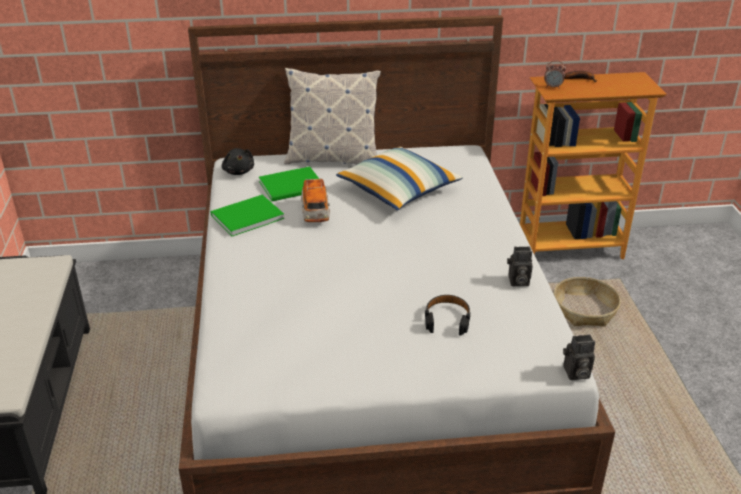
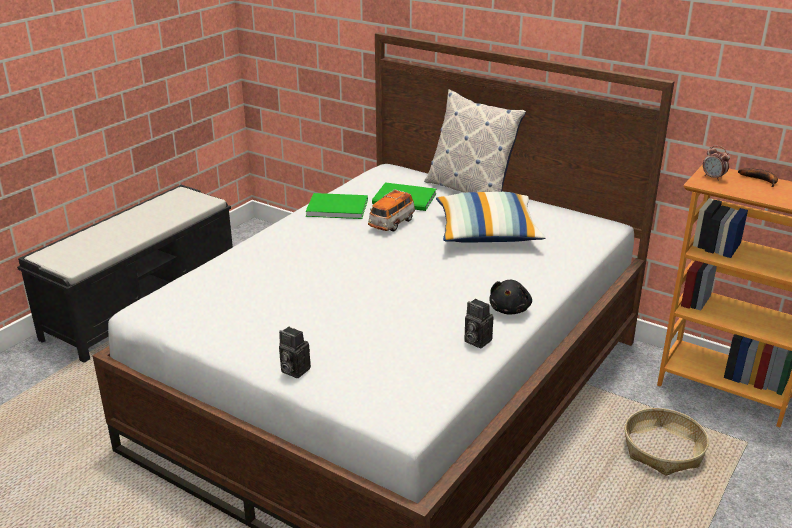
camera: 40 degrees right, 5 degrees down
(238, 171) = (381, 176): black plush toy -> black plush toy (510, 309)
(447, 319) = (368, 339): black headphones -> none
(575, 373) = (407, 431): camera -> camera (293, 370)

